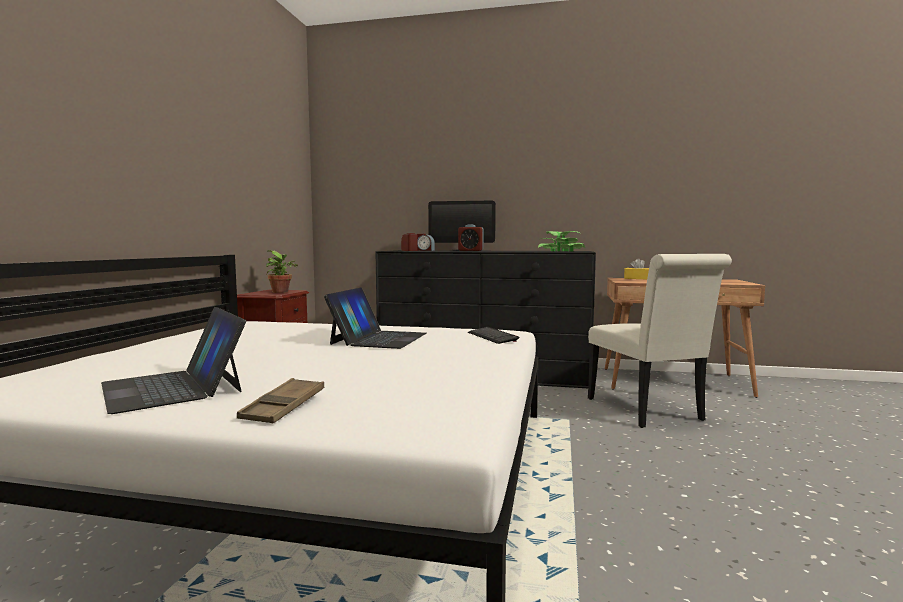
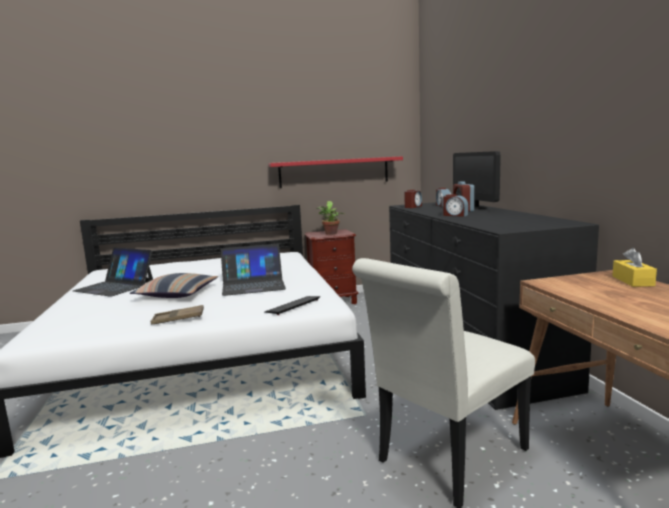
camera: 65 degrees right, 5 degrees up
(173, 387) = (115, 286): laptop -> laptop turned 90 degrees counterclockwise
(255, 214) = (334, 172): none -> red shelf
(284, 407) = (80, 308): brown tray -> brown tray (178, 319)
(334, 363) = (177, 294): none -> pillow
(492, 251) = (455, 215): none -> alarm clock
(560, 251) = (511, 223): potted plant -> none

